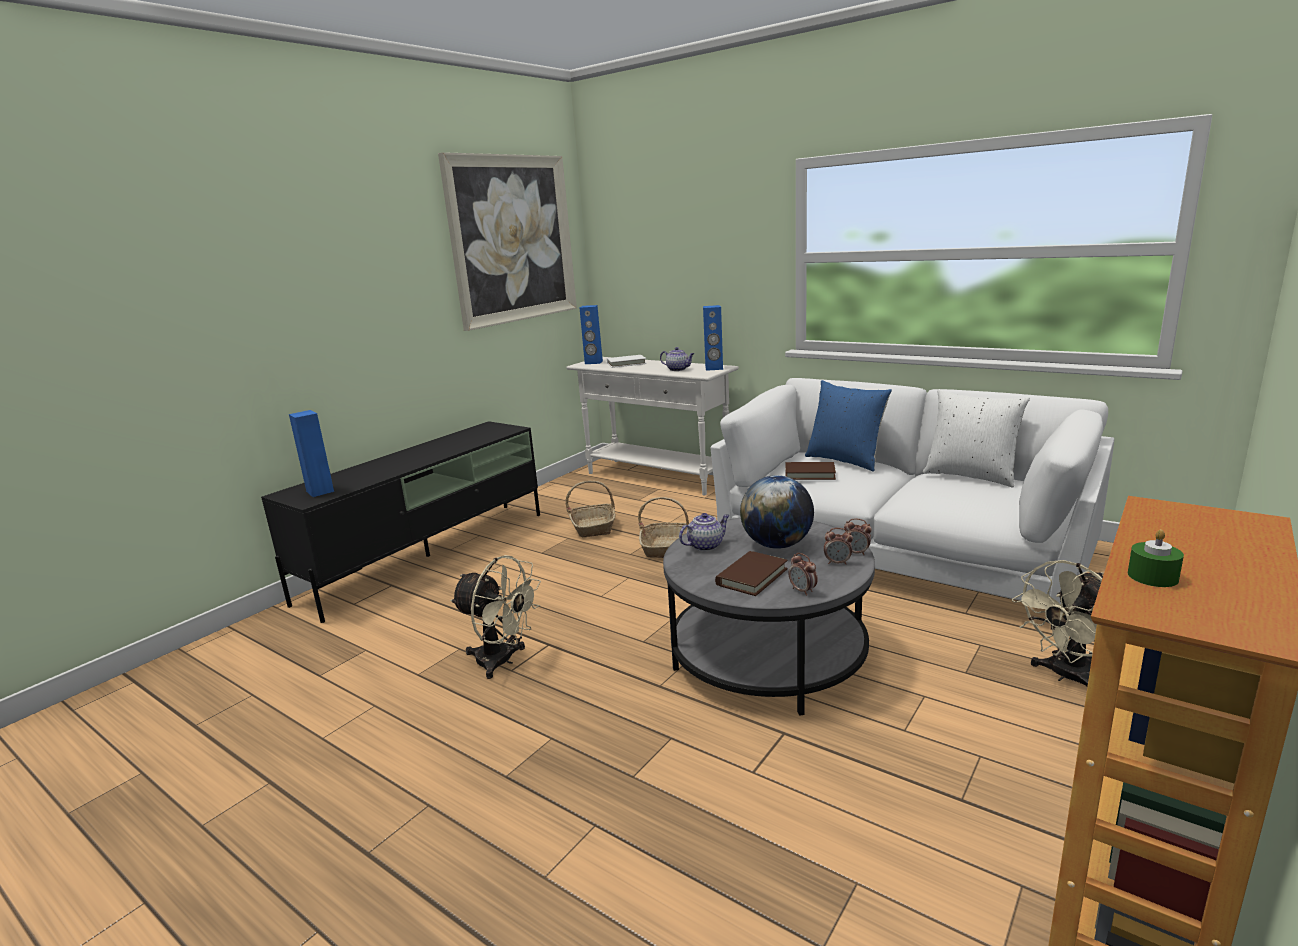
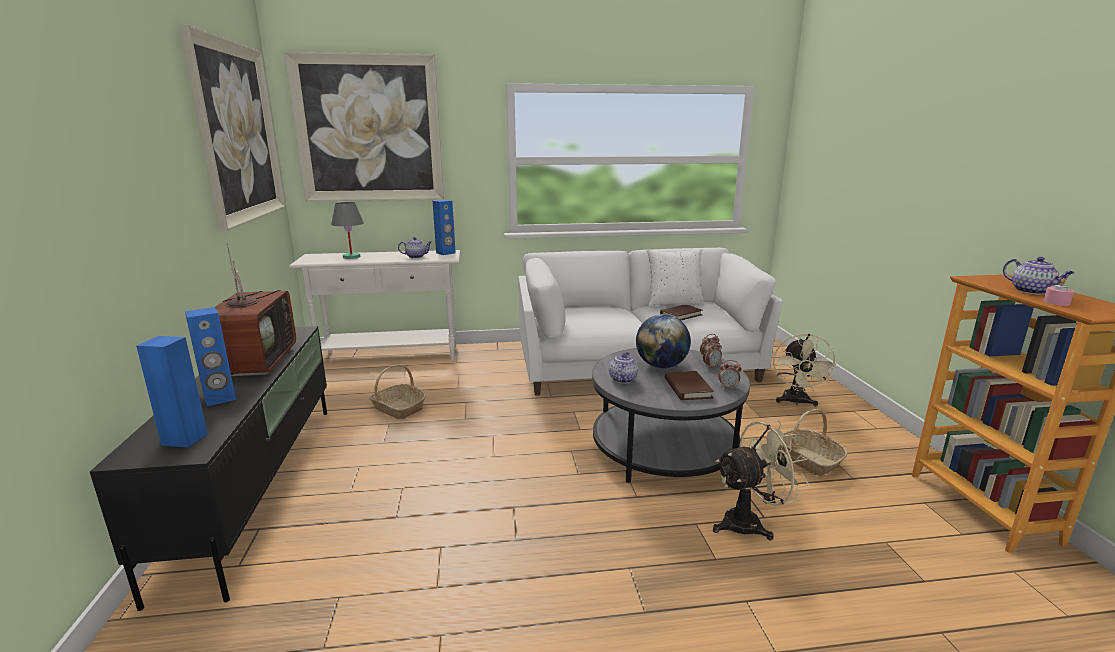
camera: 45 degrees left, 0 degrees up
(442, 448) = (256, 361): none -> television
(502, 661) = (498, 537): beige fan -> beige fan (750, 523)
(593, 362) = (313, 259): blue speaker -> blue speaker (220, 399)
(626, 363) = (352, 257): white book -> grey table lamp
(657, 226) = (369, 129): none -> picture
(666, 547) = (485, 405): basket -> basket (806, 459)
(810, 474) = (590, 319): brown book -> brown book (681, 315)
(845, 460) = (592, 307): blue pillow -> none
(1152, 576) = (1056, 302): green candle -> pink candle
(1190, 551) = (1032, 291): none -> teapot

